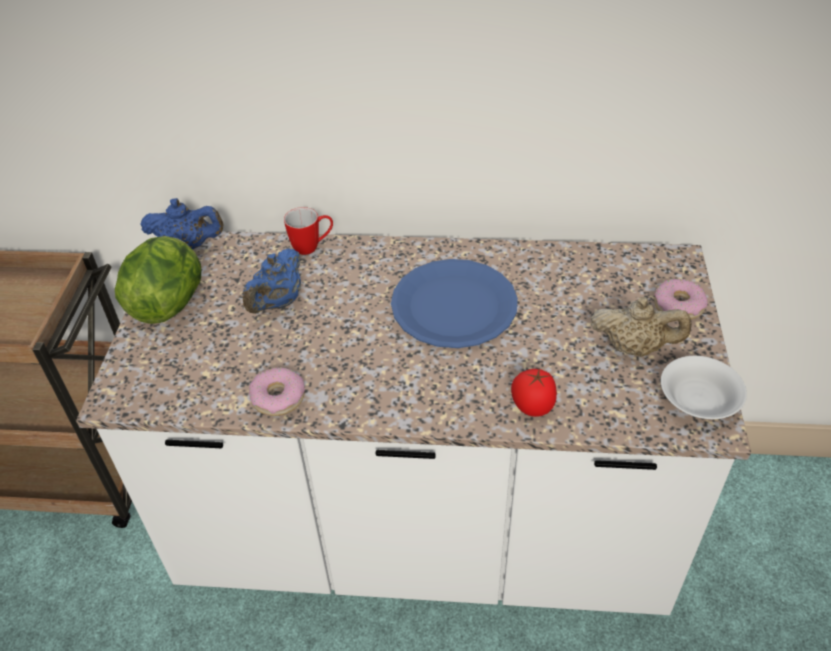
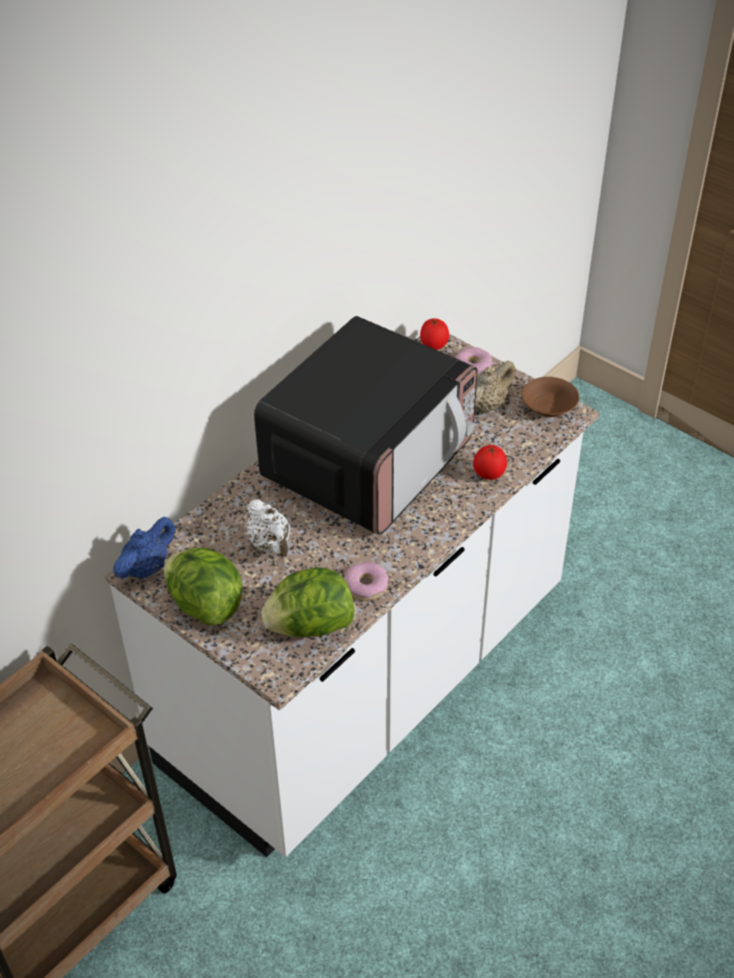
camera: 55 degrees left, 0 degrees up
(192, 386) = (310, 626): none -> lettuce
(278, 302) = (271, 545): blue teapot -> white teapot
(312, 247) = (229, 499): mug -> none
(454, 305) = (369, 460): blue plate -> microwave
(669, 261) = (433, 346): none -> tomato
(697, 401) = (548, 407): white bowl -> brown bowl

